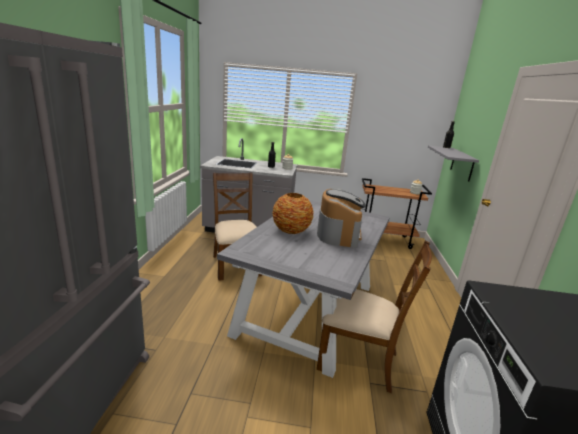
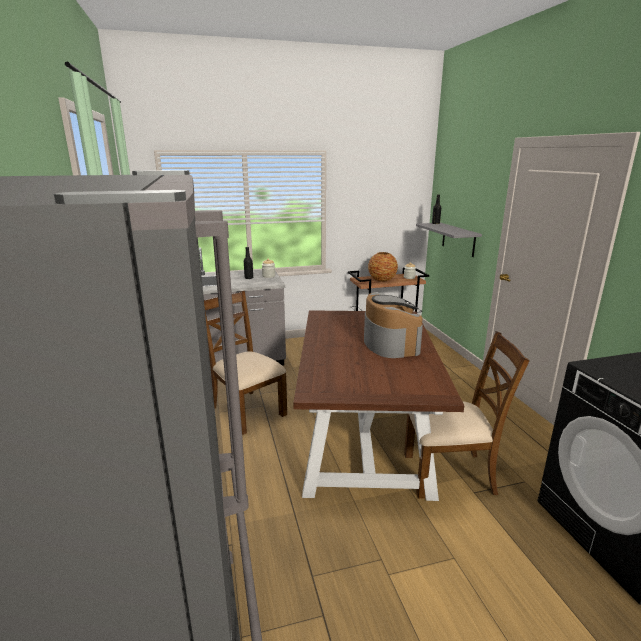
camera: 20 degrees left, 0 degrees up
(291, 230) = (340, 352): vase -> vase (381, 280)
(308, 308) = (363, 435): grey dining table -> brown dining table

